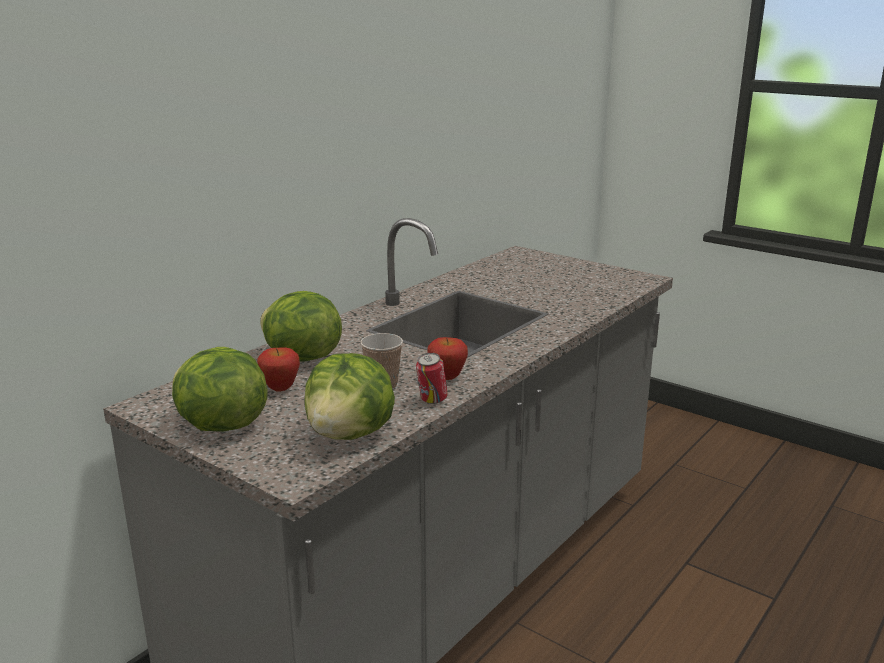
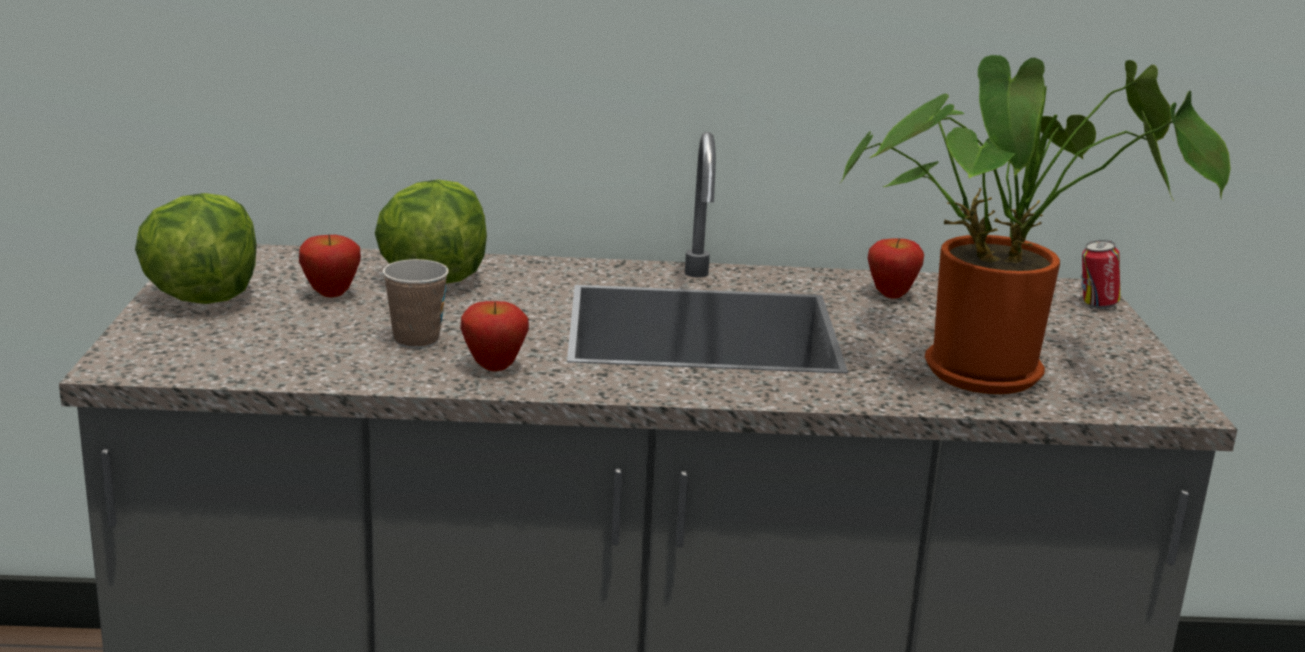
camera: 50 degrees right, 0 degrees up
(351, 434) = (256, 362): lettuce -> none
(432, 401) = (408, 378): can -> can (1096, 305)
(478, 280) = (891, 295): none -> apple
(581, 291) = (995, 373): none -> potted plant

